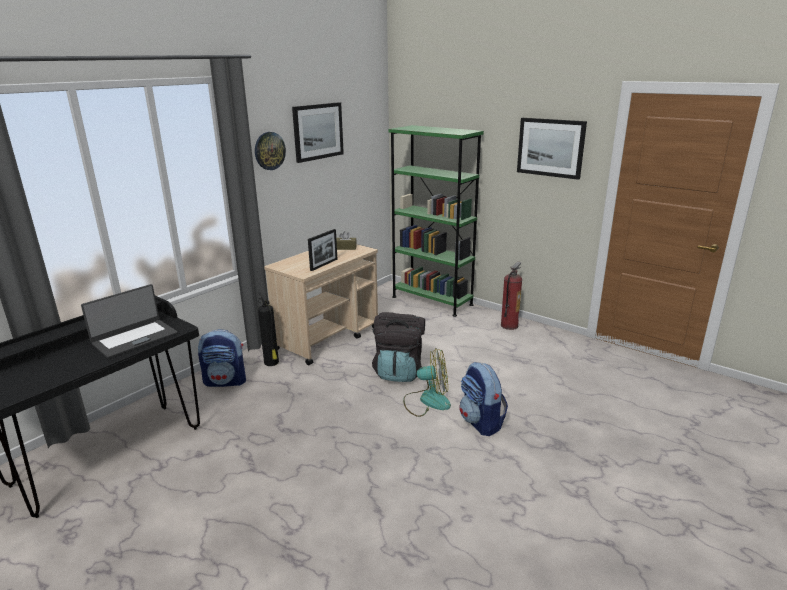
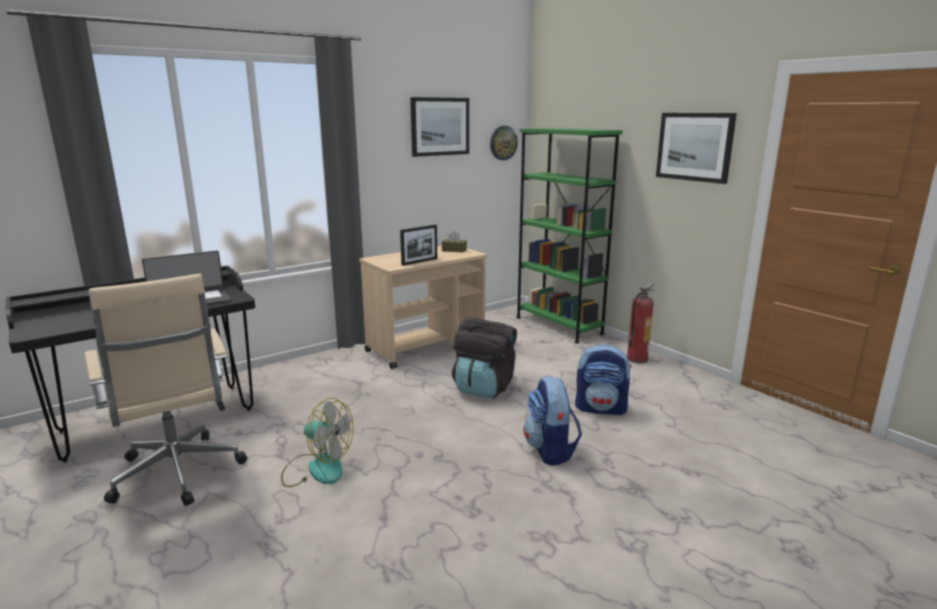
camera: 15 degrees right, 5 degrees down
(166, 508) = (178, 475): none -> beige office chair
(226, 381) = (302, 373): backpack -> backpack (601, 408)
(269, 151) = (380, 140): wall clock -> wall clock (503, 143)
(272, 363) = (356, 362): fire extinguisher -> none
(427, 401) = (499, 420): fan -> fan (317, 468)

